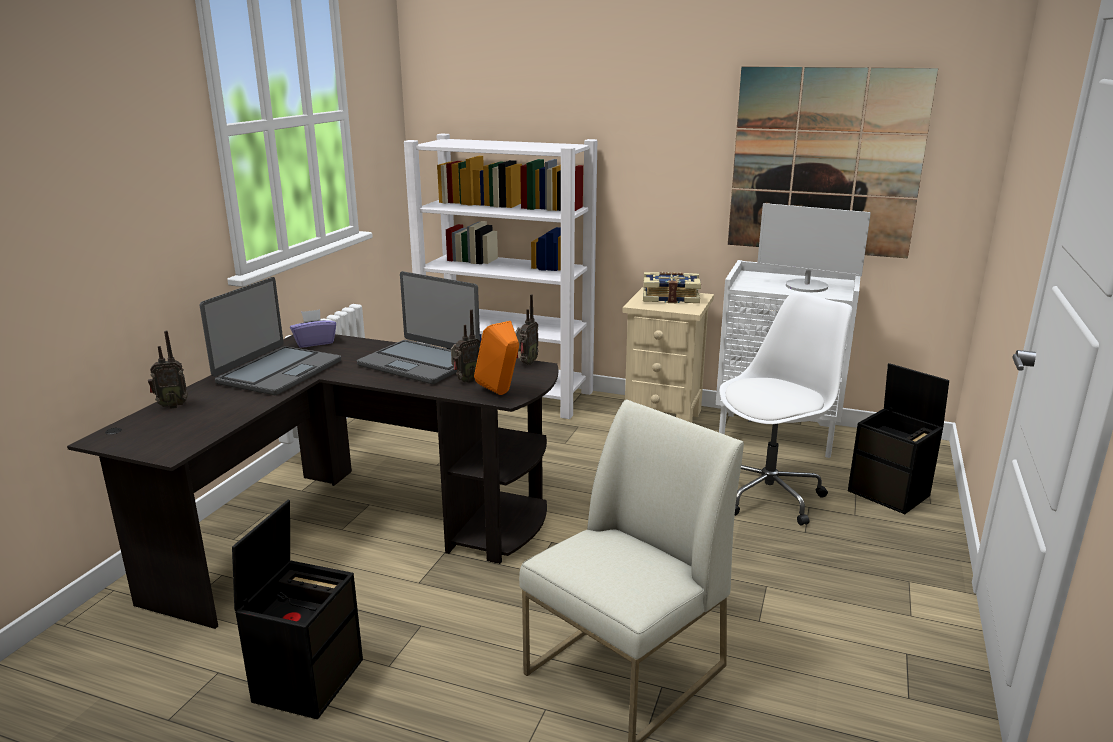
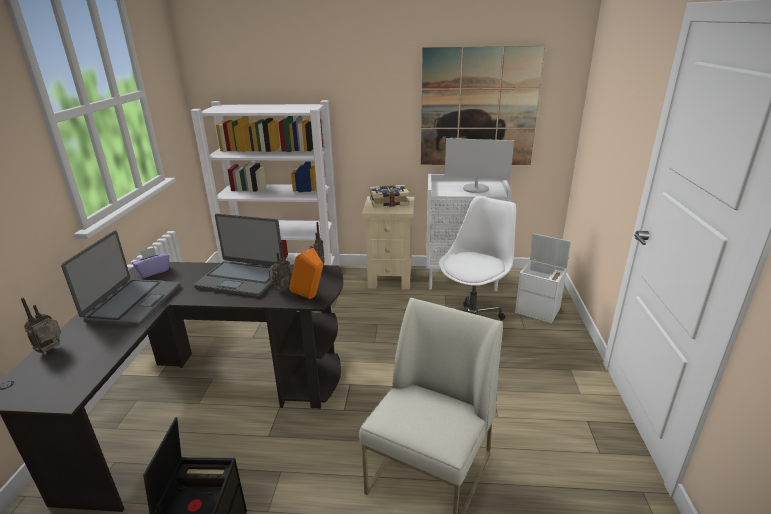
camera: 15 degrees left, 5 degrees up
(172, 406) = (52, 350): radio -> radio turned 150 degrees clockwise
(890, 493) = (538, 310): black storage box -> white storage box

